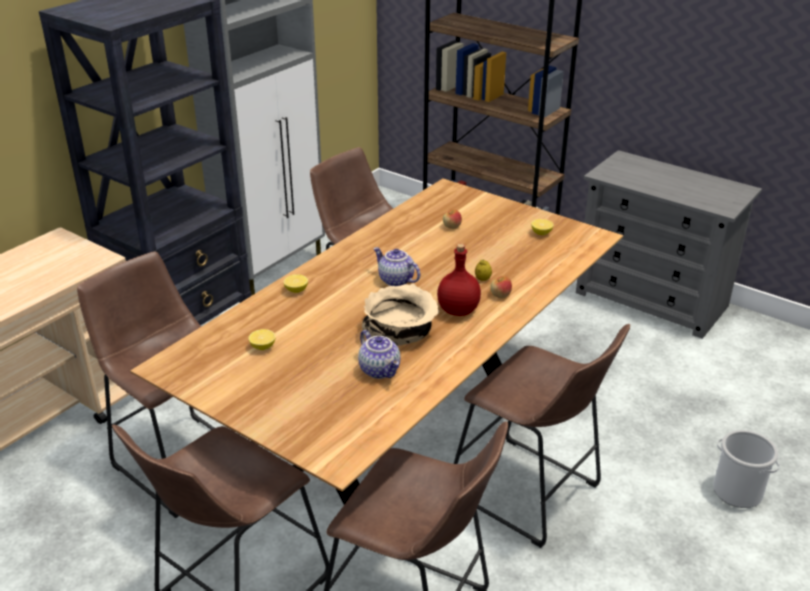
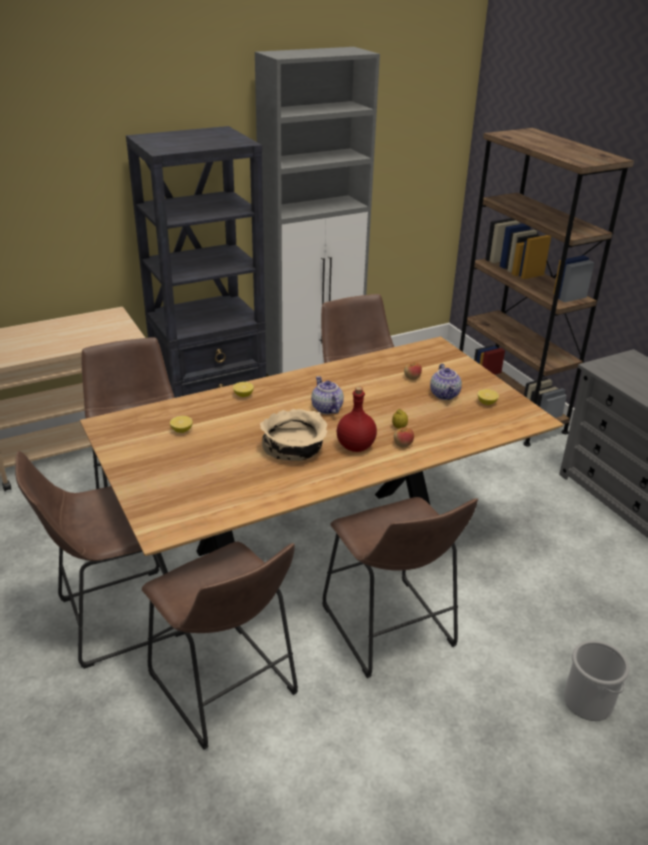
camera: 25 degrees right, 0 degrees up
(380, 370) = (252, 474): teapot -> teapot (445, 395)

